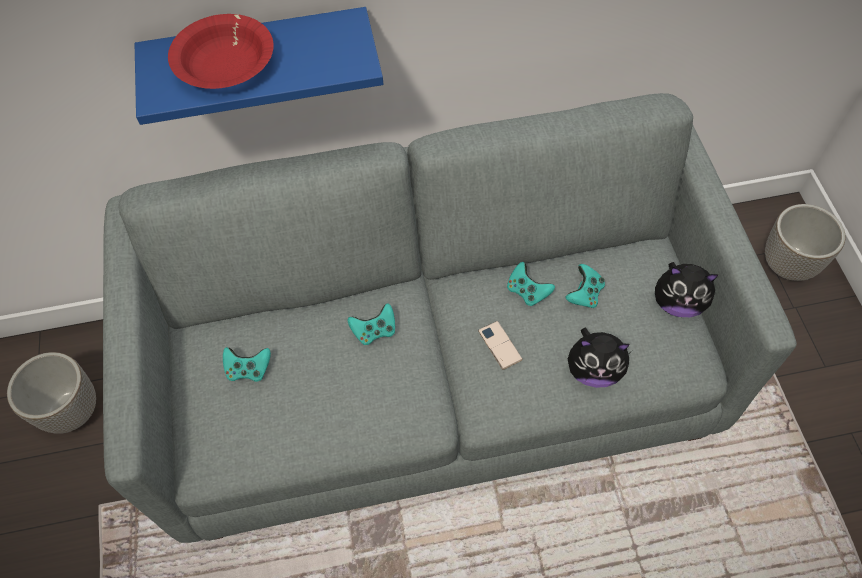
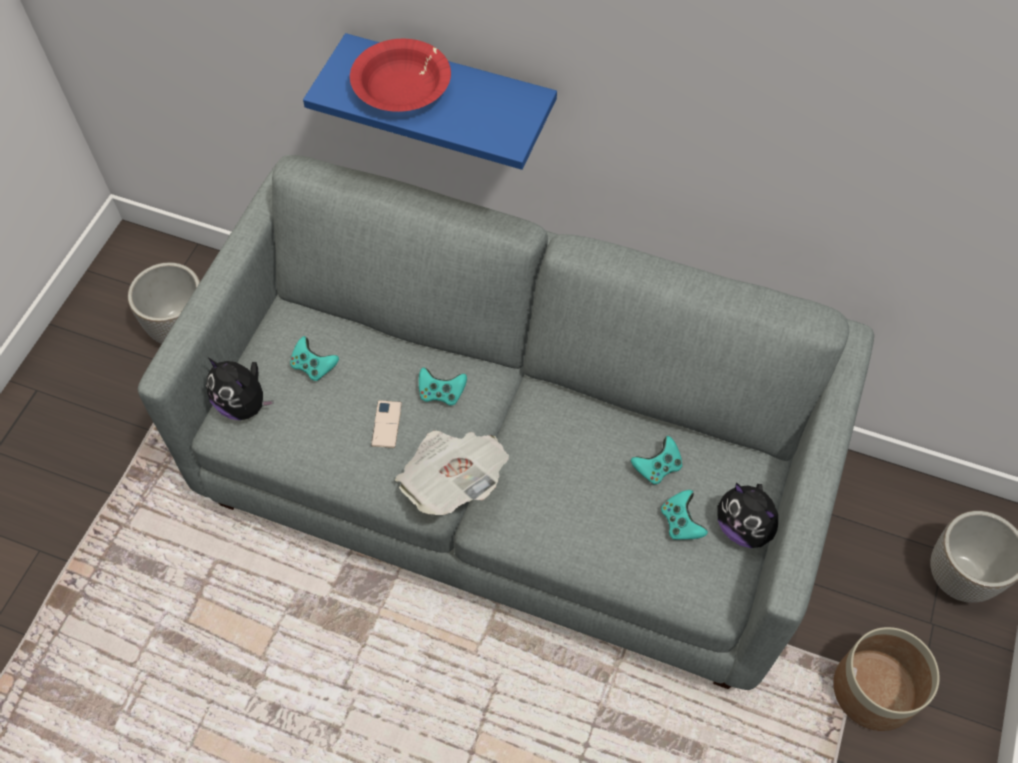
camera: 30 degrees right, 0 degrees up
(434, 397) = (451, 480): none -> newspaper
(500, 345) = (543, 469): phone -> phone (386, 424)
(527, 291) = (605, 435): turquoise game controller -> turquoise game controller (681, 522)
(593, 370) = (613, 541): plush toy -> plush toy (244, 404)
(793, 376) = (874, 690): none -> planter

